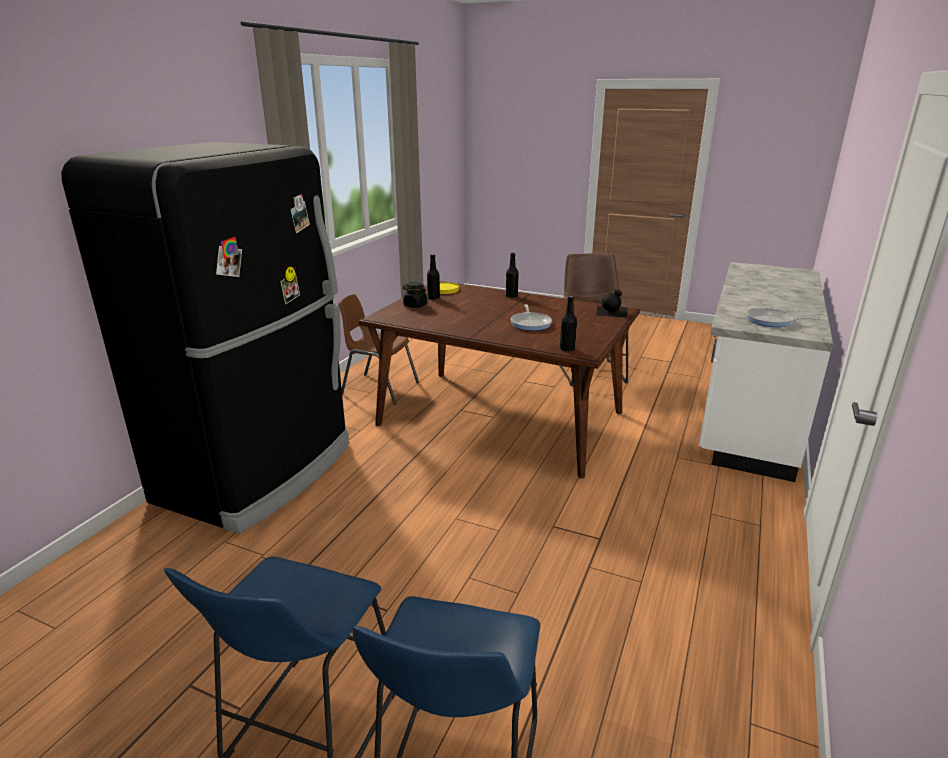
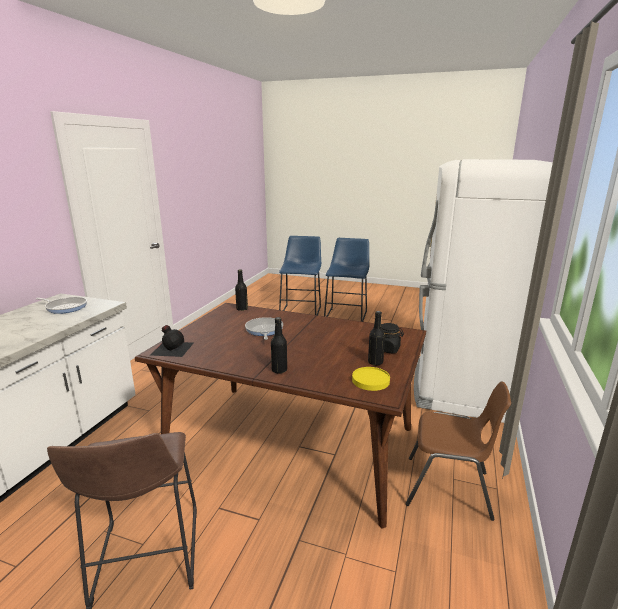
camera: 175 degrees right, 5 degrees down
(259, 472) = (459, 384): black fridge -> white fridge

